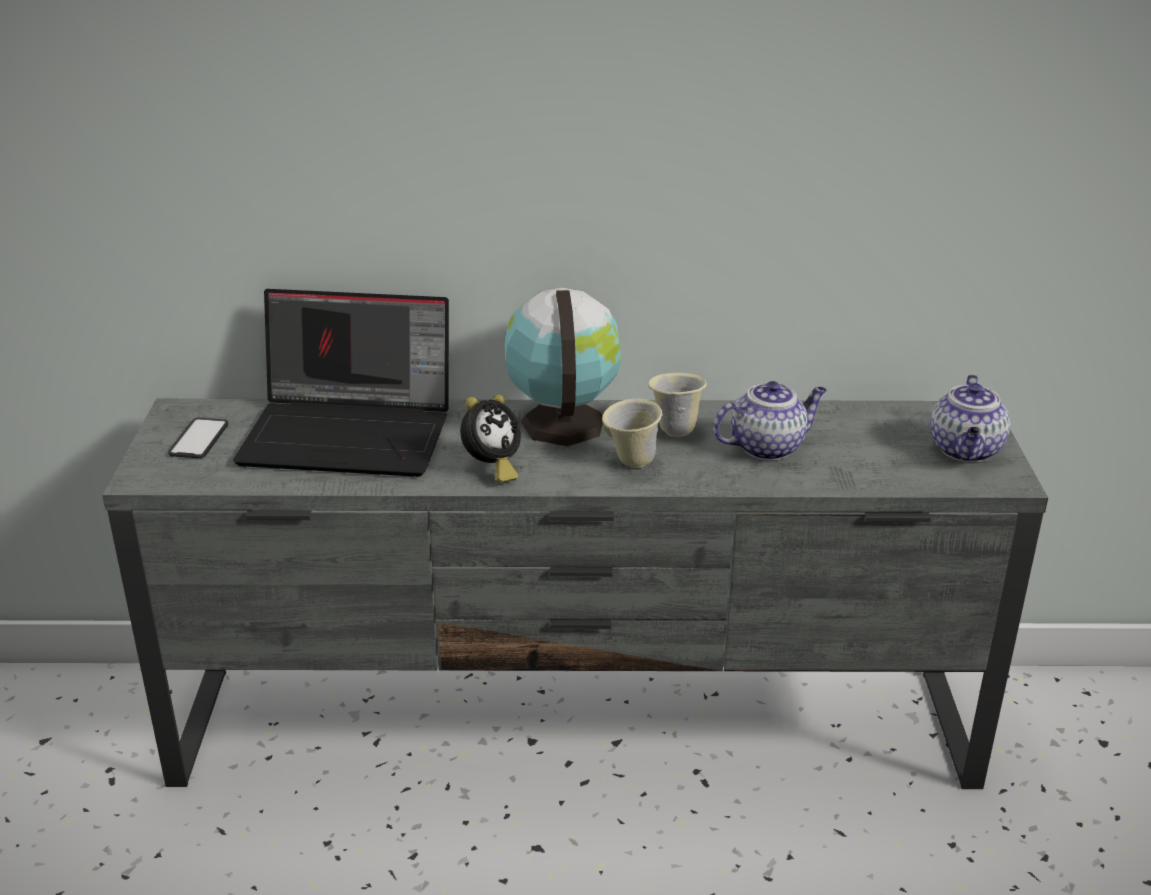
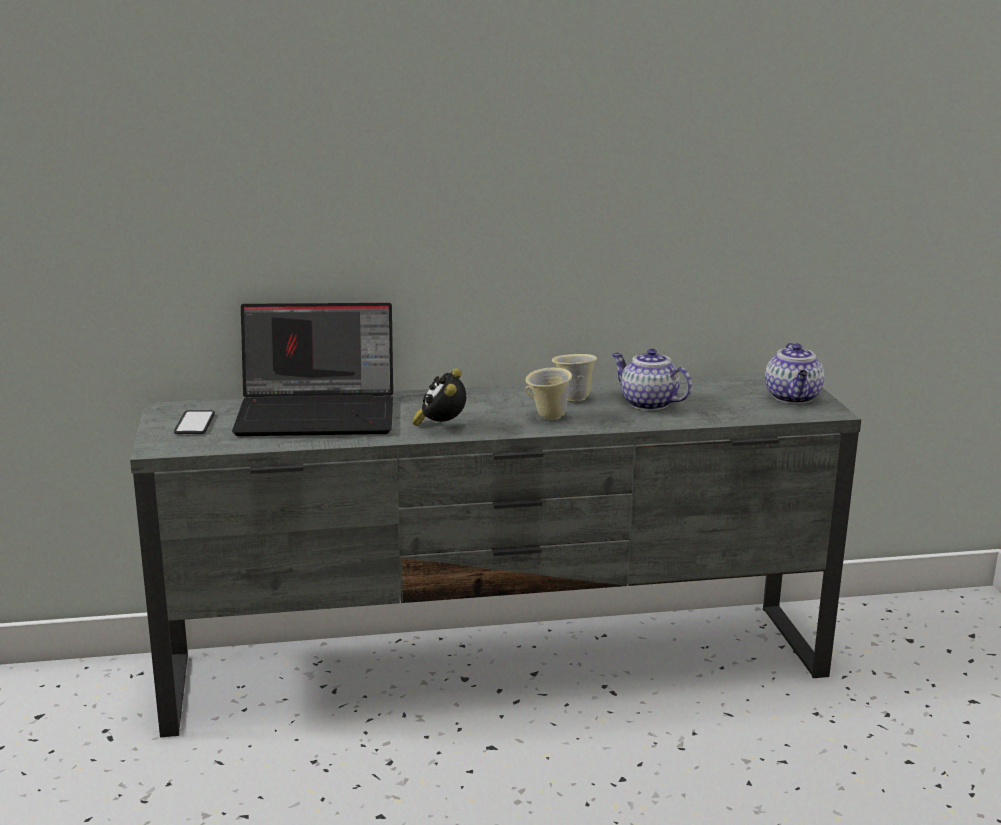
camera: 10 degrees left, 10 degrees down
(491, 468) = (441, 427): alarm clock -> alarm clock turned 150 degrees clockwise
(562, 421) = (483, 398): globe -> none
(768, 446) = (647, 403): teapot -> teapot turned 105 degrees counterclockwise

